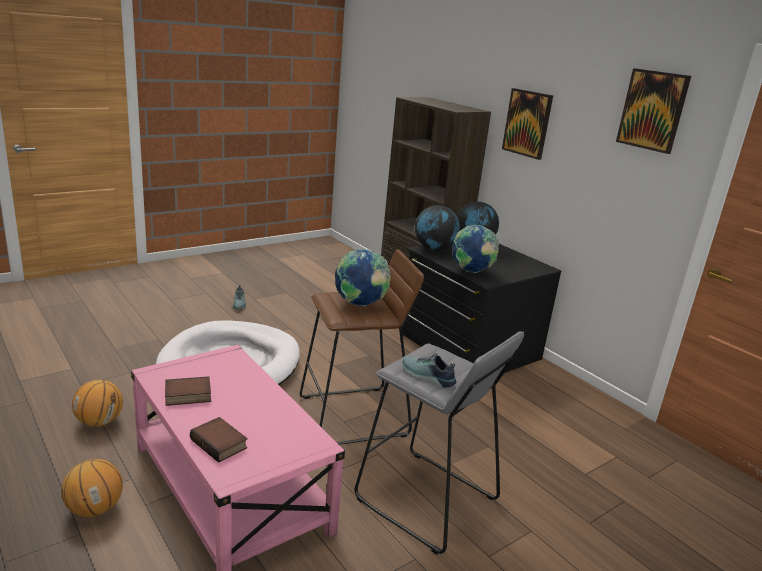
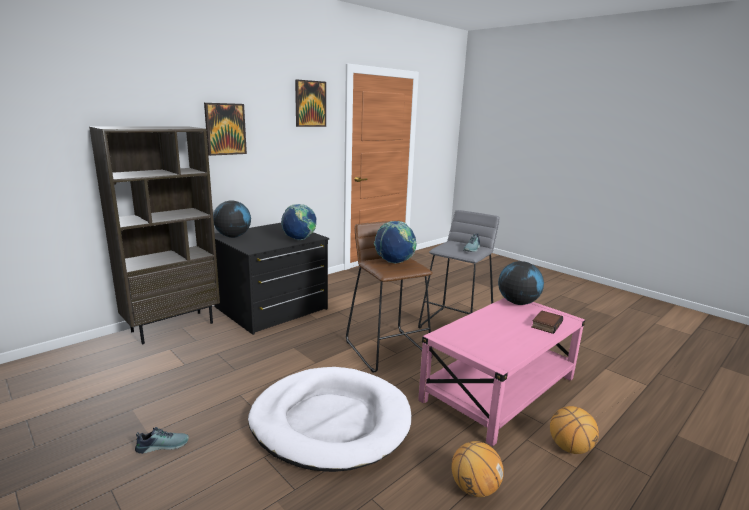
camera: 95 degrees left, 5 degrees down
(187, 396) = (512, 343): book -> none
(434, 249) = (251, 247): globe -> globe (517, 303)

